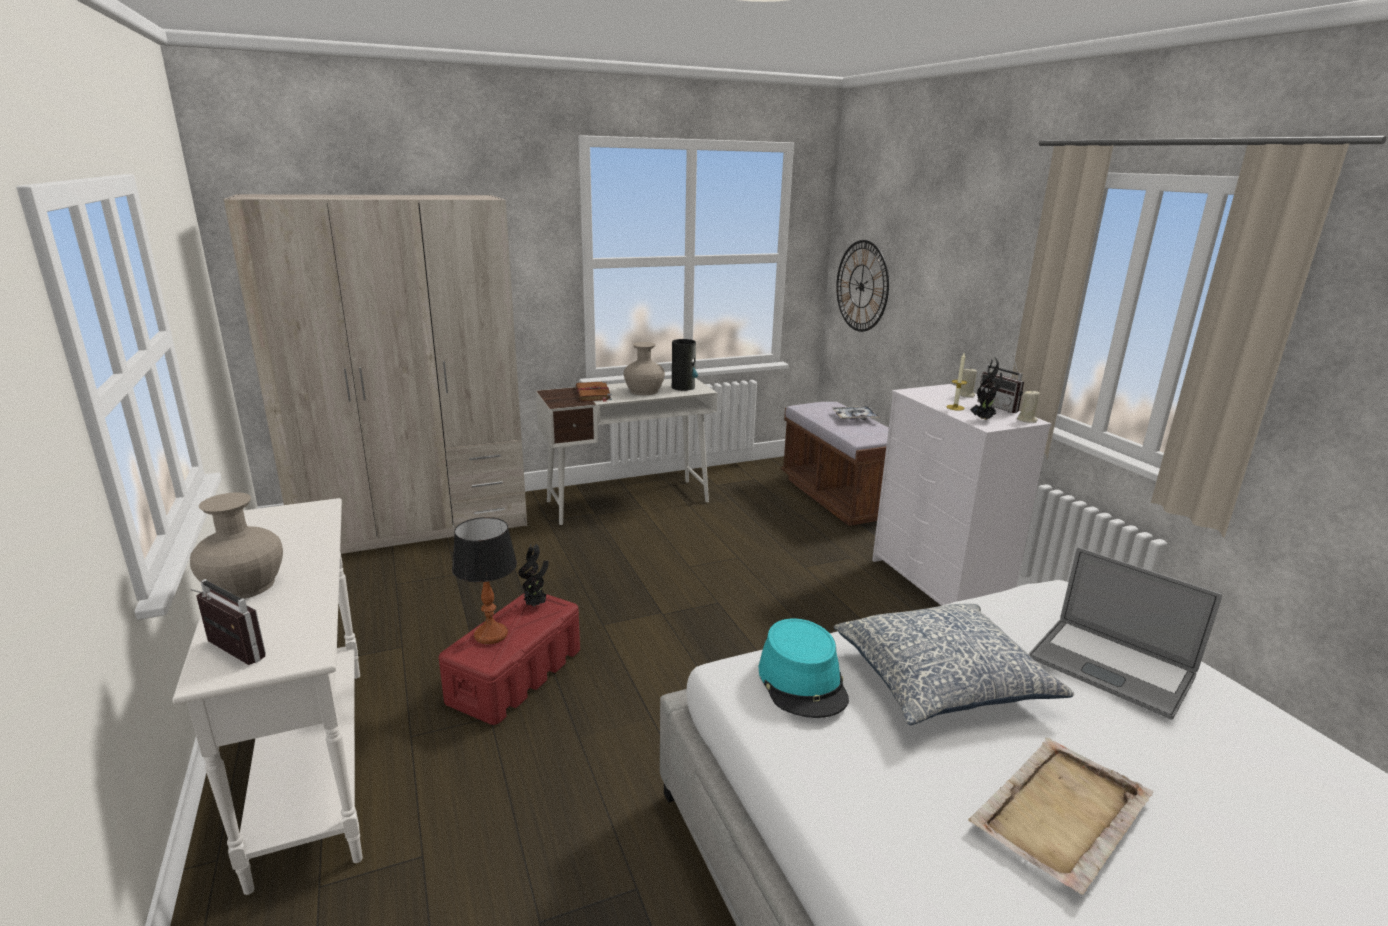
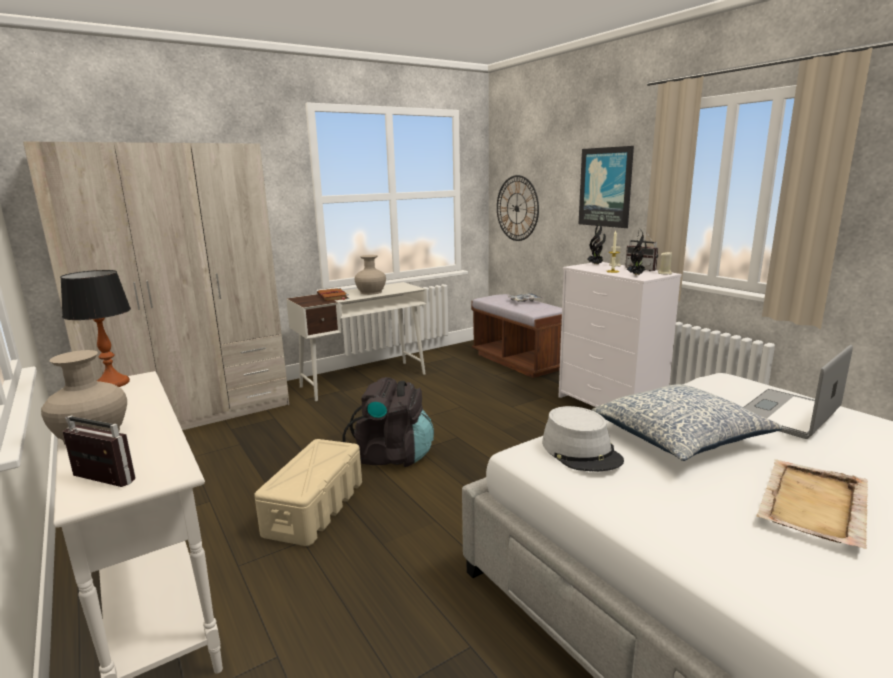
camera: 10 degrees left, 5 degrees down
(491, 634) = (295, 473): table lamp -> table lamp (113, 383)
(516, 675) = (315, 507): red storage box -> beige storage box
(536, 605) = (324, 448): potted plant -> potted plant (596, 265)
(628, 618) = (392, 456): none -> black backpack
(683, 387) = (399, 288): vase -> none
(803, 681) = (581, 451): turquoise hat -> grey hat
(975, 278) = (605, 187): none -> picture
(1110, 666) = (787, 414): laptop -> laptop turned 105 degrees clockwise

